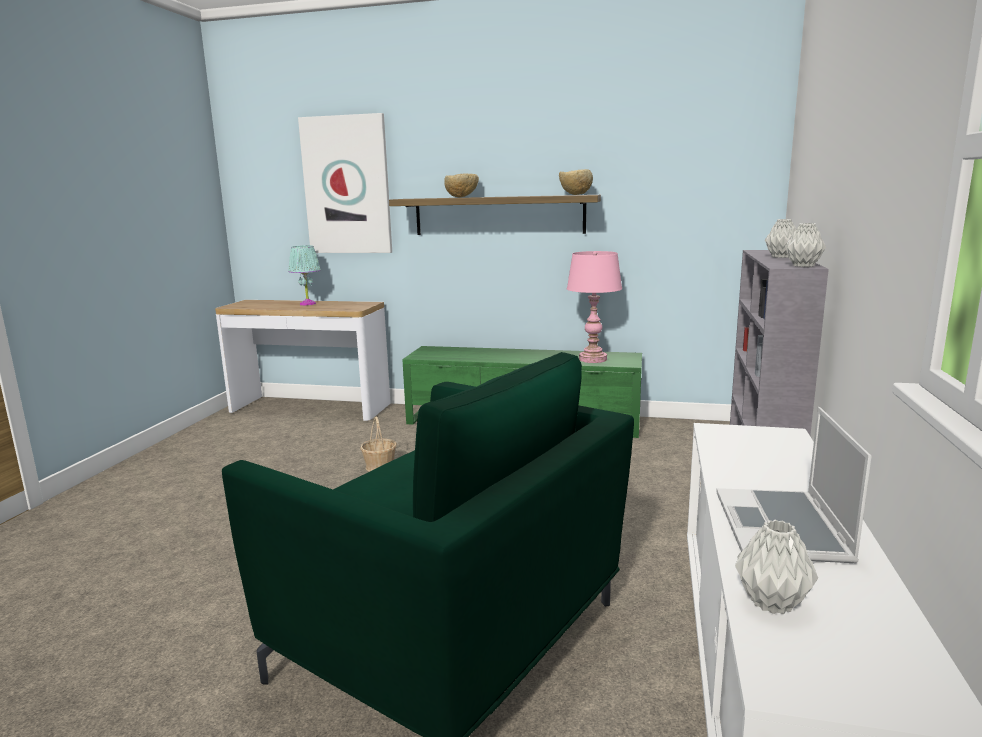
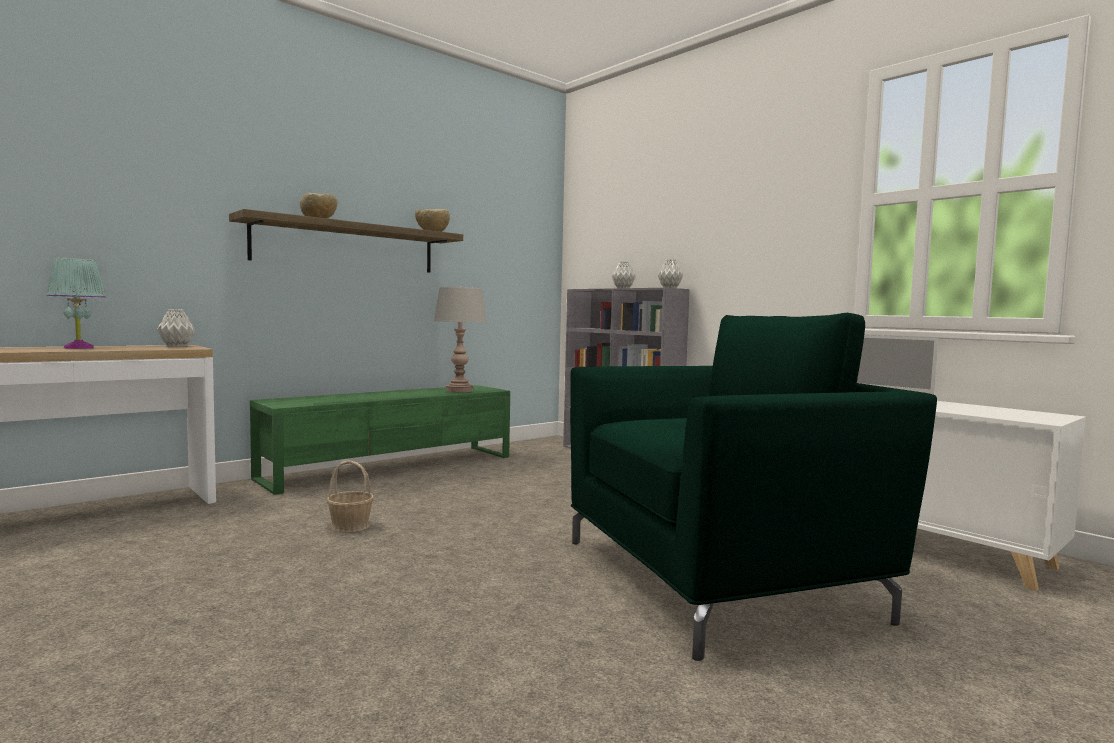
camera: 55 degrees left, 10 degrees down
(347, 185) = (140, 184): picture -> none
(593, 359) = (459, 390): pink table lamp -> grey table lamp
(770, 603) = (965, 411): grey vase -> grey vase (176, 346)

